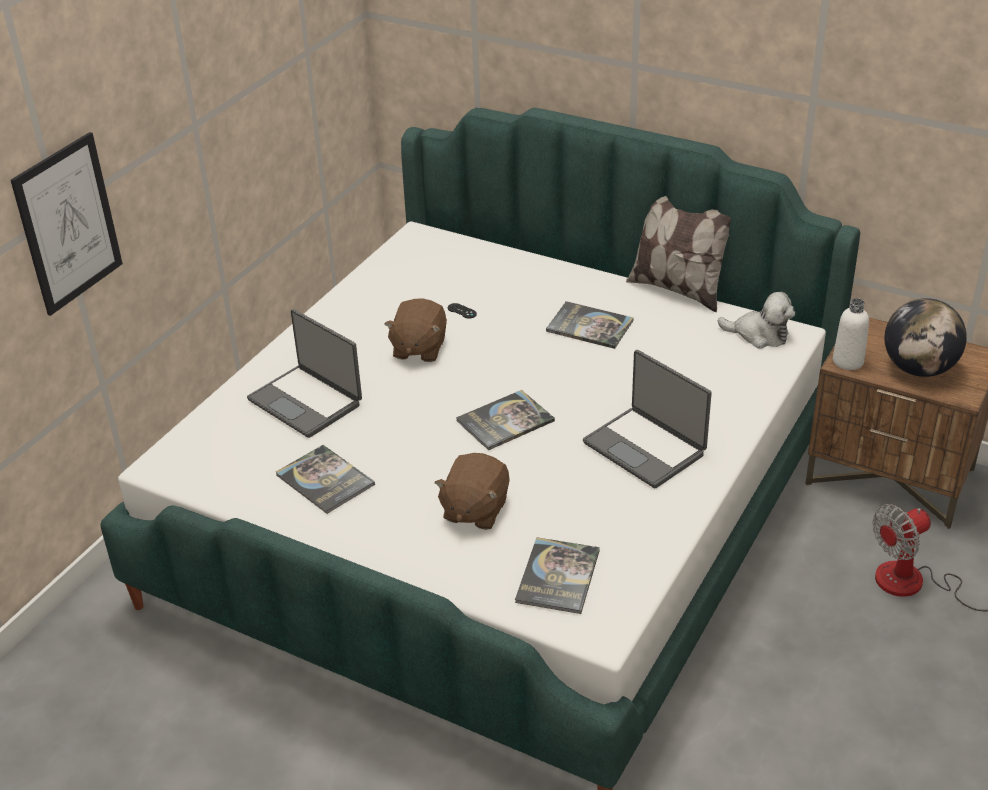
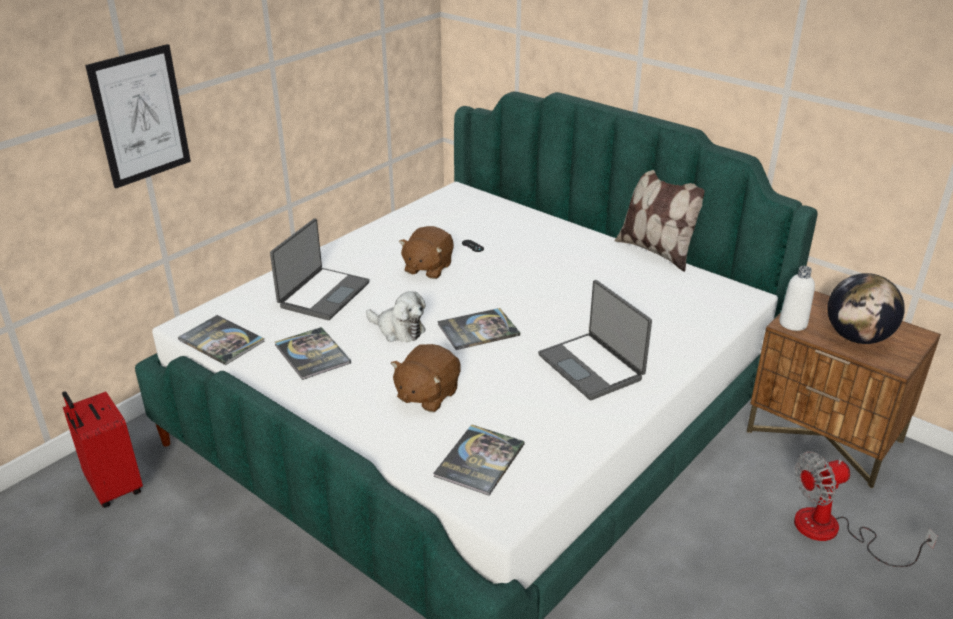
camera: 10 degrees right, 5 degrees down
(96, 671) = (112, 488): none -> red suitcase
(306, 401) = (323, 294): laptop -> laptop turned 120 degrees counterclockwise
(589, 326) = (573, 269): book -> book (221, 341)
(759, 335) = (717, 293): plush toy -> plush toy (398, 330)

